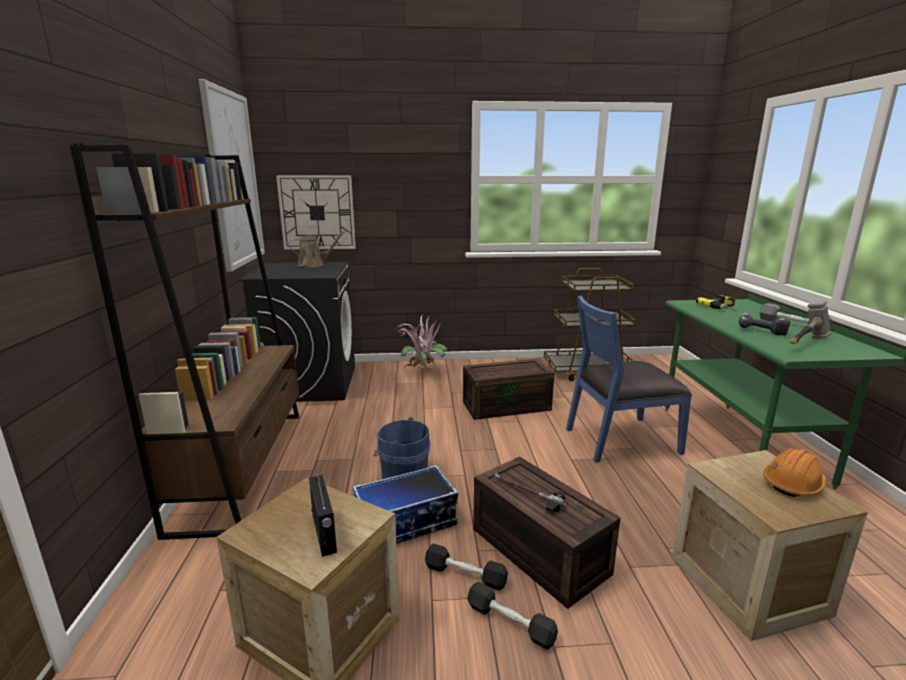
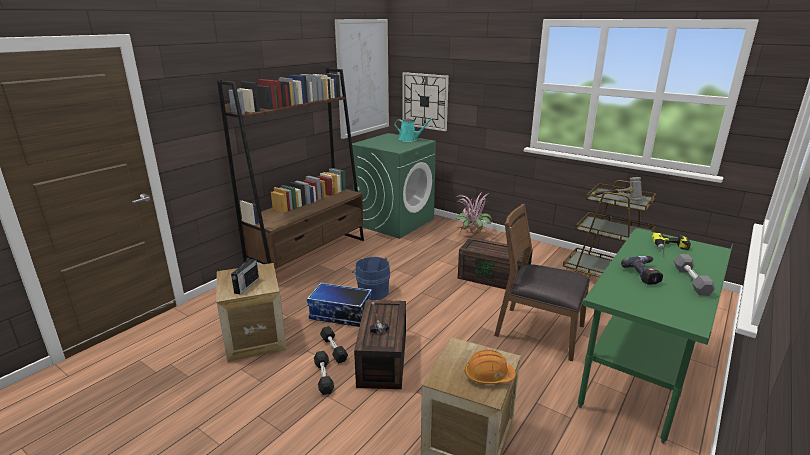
camera: 40 degrees right, 5 degrees up
(310, 383) = (395, 222): black washing machine -> green washing machine
(314, 265) = (409, 139): brown watering can -> turquoise watering can
(620, 440) = (538, 331): blue chair -> brown chair
(805, 343) = (649, 296): hammer -> hammer (616, 200)

